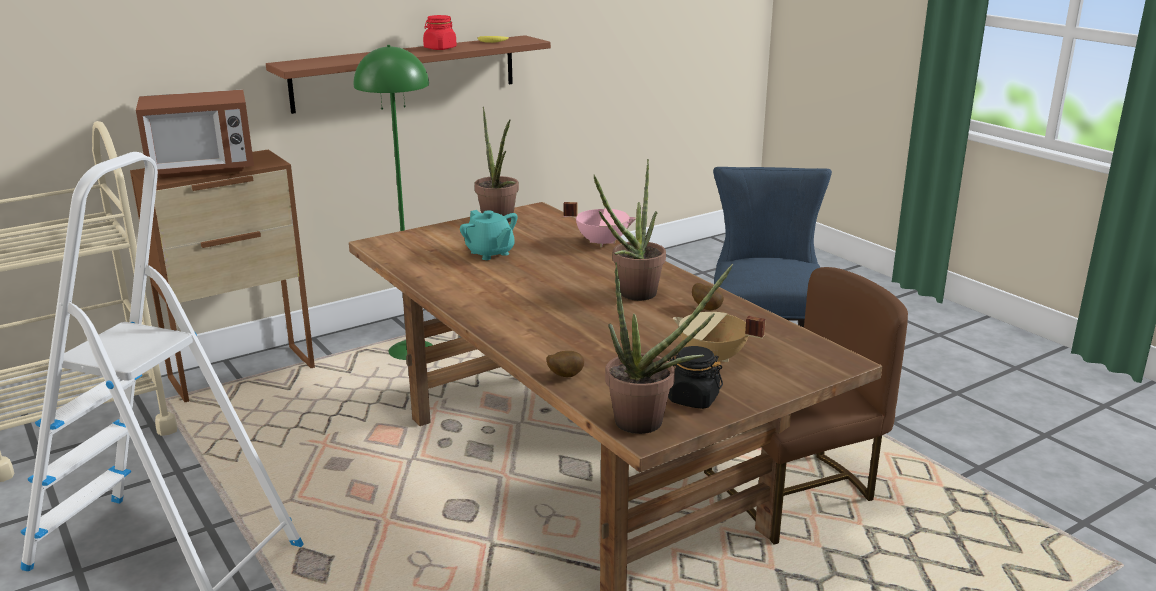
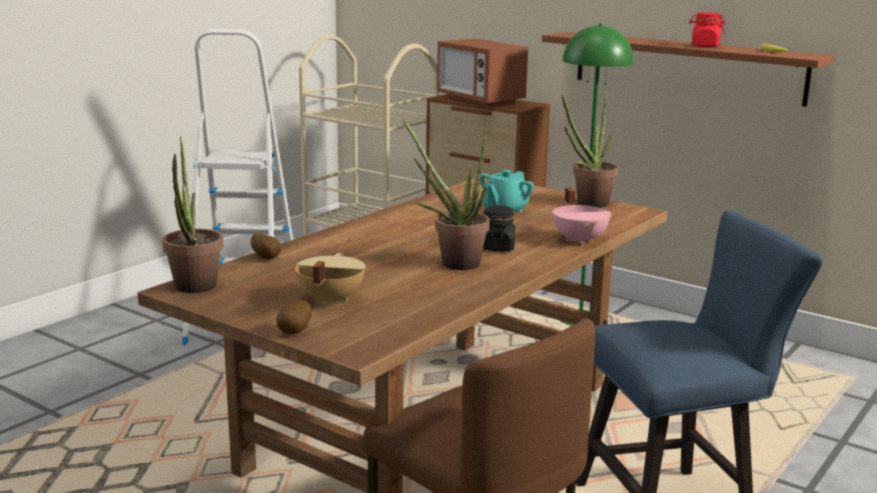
camera: 70 degrees right, 5 degrees down
(693, 399) = (243, 299): black jar -> black jar (497, 247)
(707, 308) = (448, 290): potato -> potato (296, 332)

